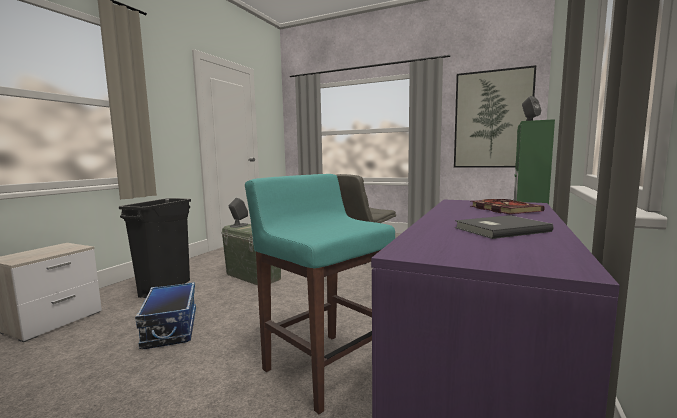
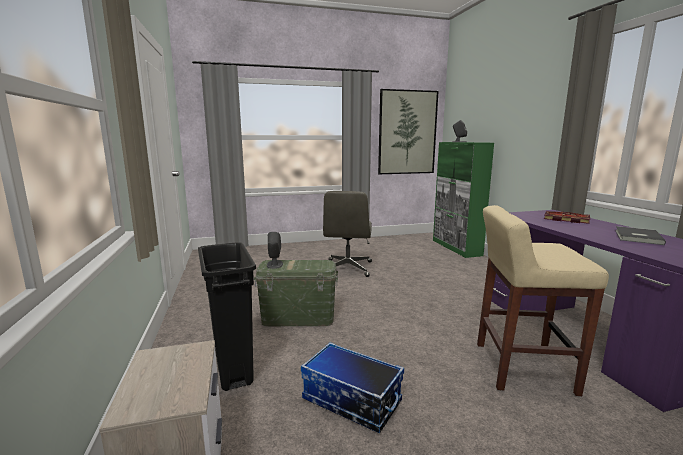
camera: 40 degrees left, 5 degrees up
(325, 367) = (521, 367): turquoise stool -> beige stool

